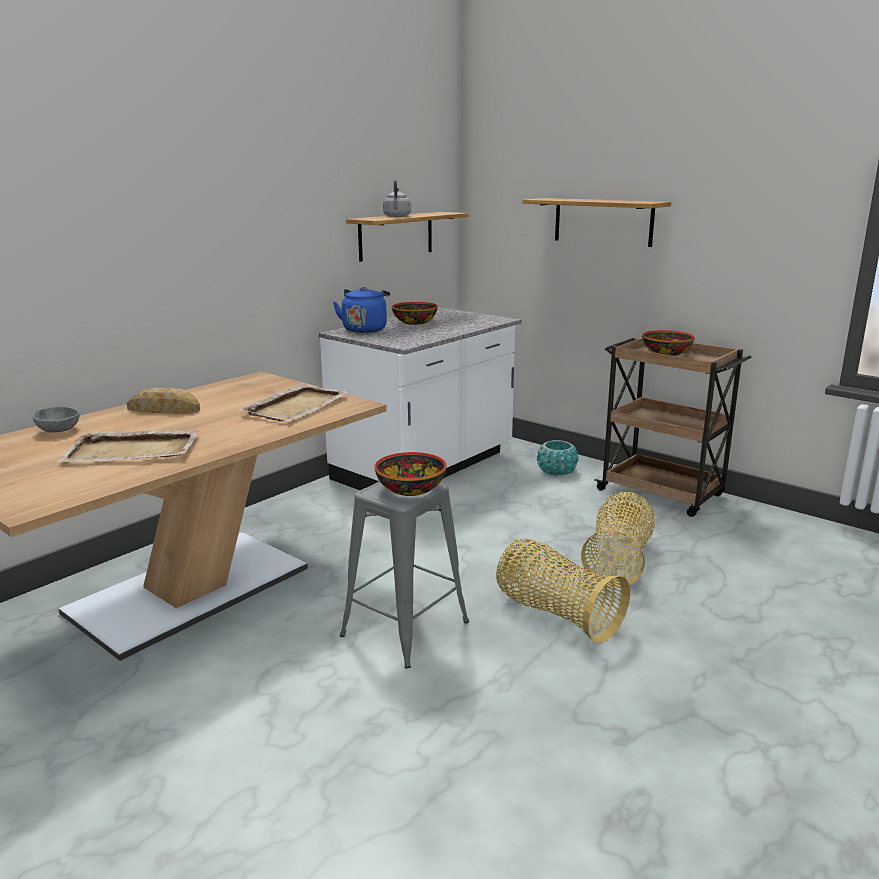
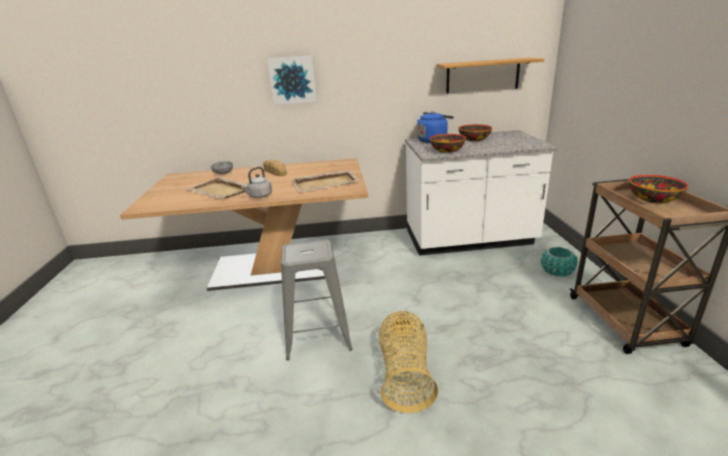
camera: 45 degrees right, 5 degrees up
(153, 246) = (292, 80): none -> picture
(397, 216) = (474, 62): grey kettle -> grey kettle (259, 196)
(411, 489) = (310, 253): bowl -> bowl (447, 150)
(603, 221) = (644, 66): shelf -> none
(619, 560) = (505, 359): basket -> none

